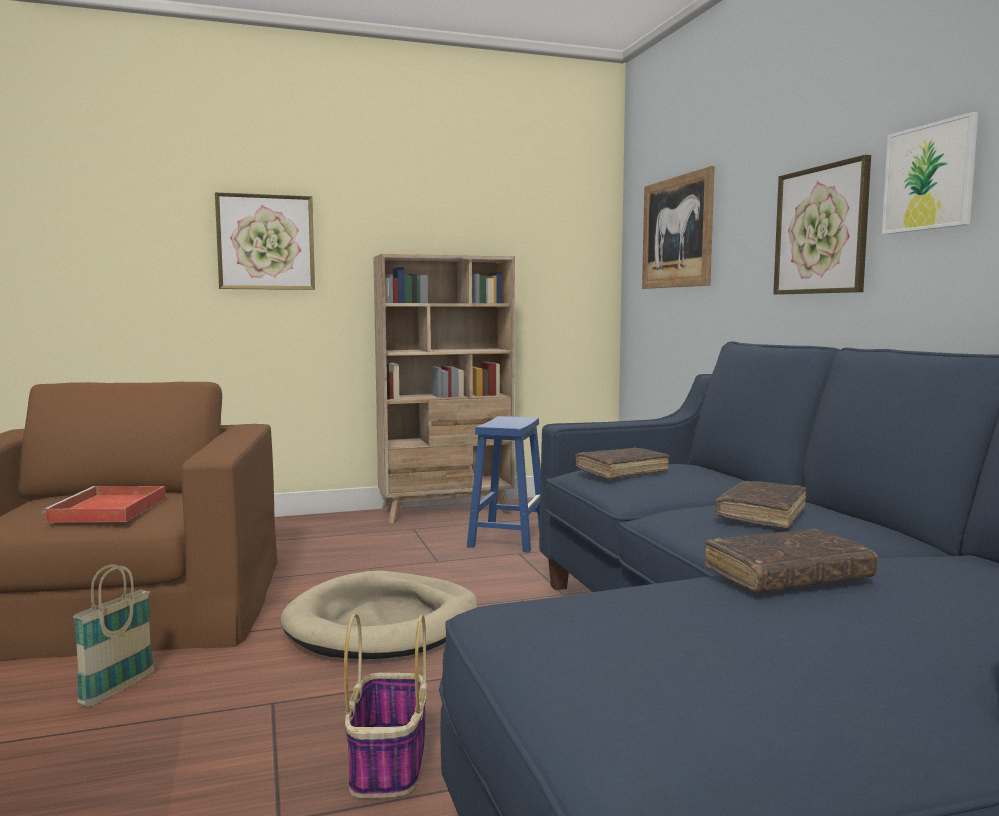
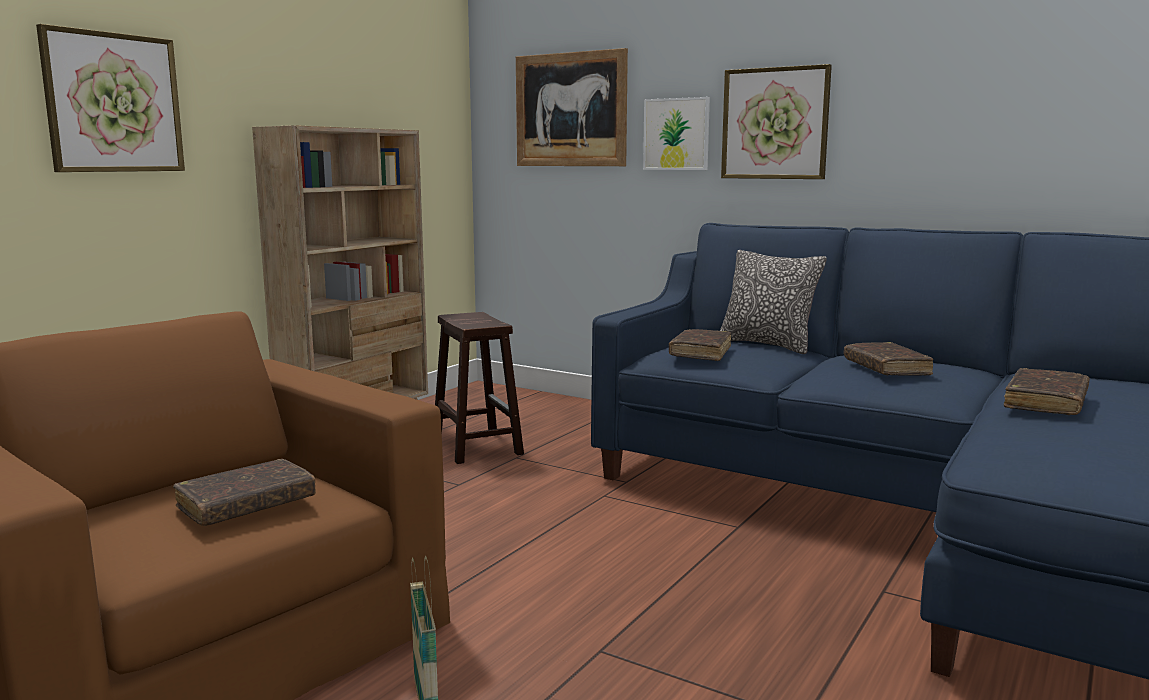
camera: 40 degrees left, 5 degrees up
(108, 510) = (246, 504): red tray -> brown book
(383, 623) = (539, 553): beige dog bed -> none
(388, 765) = (784, 649): basket -> none
(508, 538) = (476, 446): blue stool -> brown stool
(730, 477) = (767, 345): none -> pillow
(929, 177) = (892, 90): picture -> picture (676, 134)

